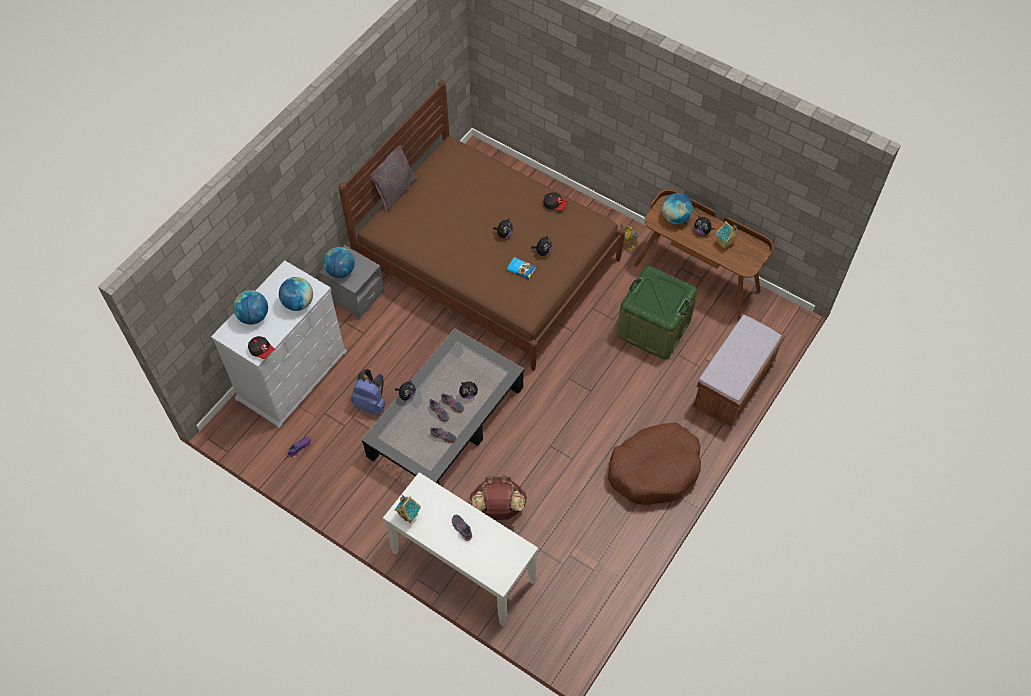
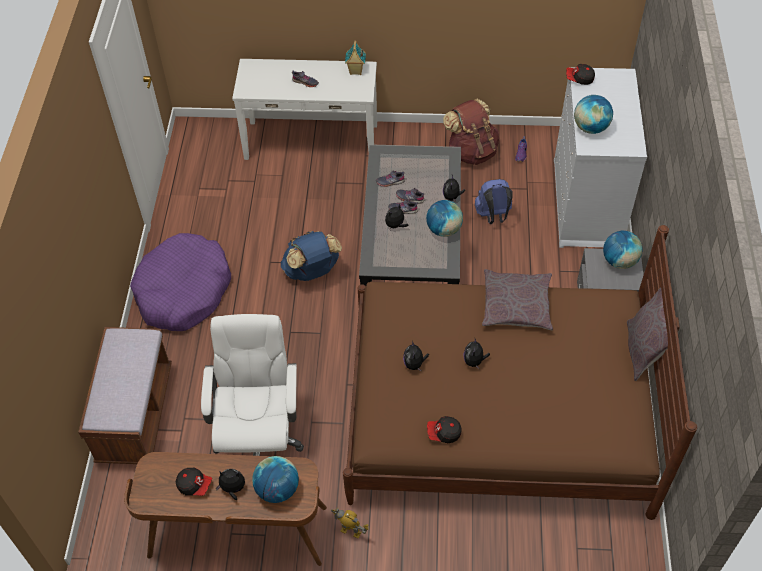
camera: 150 degrees right, 5 degrees down
(254, 316) = (617, 99): globe -> globe (443, 230)
(447, 255) = (516, 305): none -> grey pillow
(498, 508) = (311, 192): brown backpack -> brown backpack (471, 151)
(521, 269) = (424, 331): book -> none
(544, 432) = (312, 271): none -> blue backpack
(653, 328) = (259, 436): green storage box -> white office chair
(654, 469) = (183, 291): brown dog bed -> purple dog bed
(724, 244) = (194, 485): toy house -> cap

